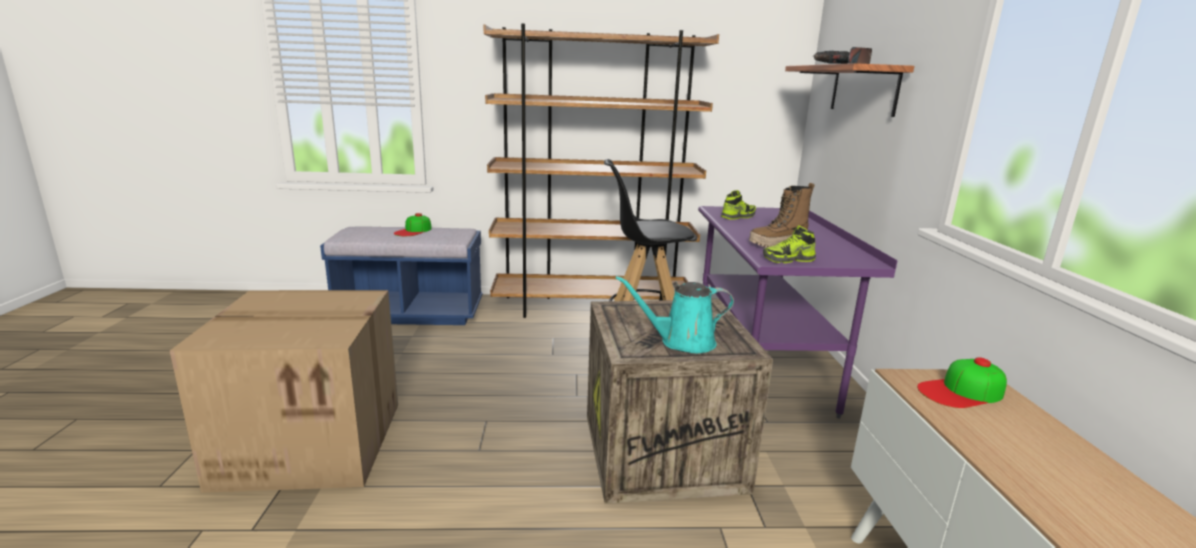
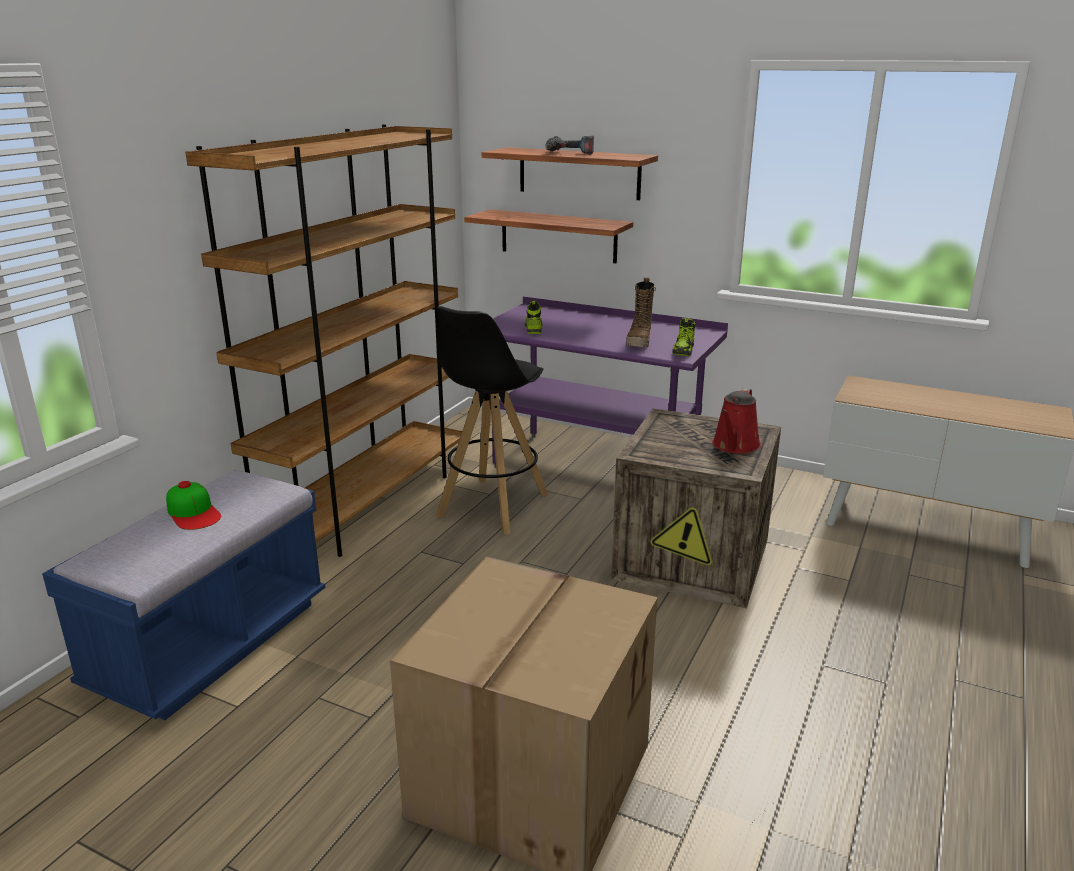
camera: 60 degrees left, 5 degrees up
(682, 342) = (735, 446): turquoise watering can -> red watering can
(842, 152) = (558, 236): none -> shelf
(961, 391) = (874, 391): cap -> none

